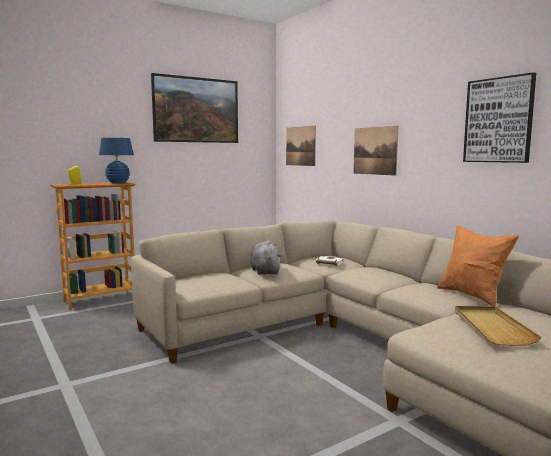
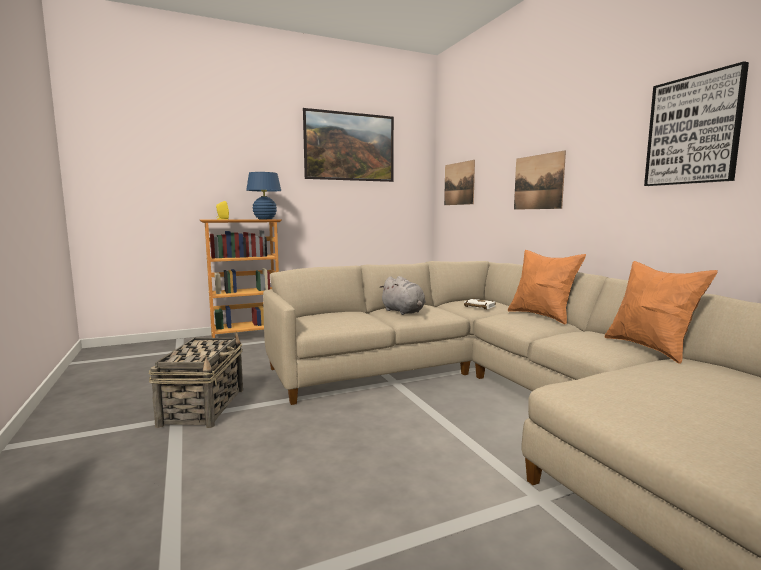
camera: 10 degrees right, 0 degrees up
(87, 371) = (204, 406): none -> basket
(265, 271) = (404, 312): grey plush toy -> grey plush toy turned 150 degrees clockwise
(384, 270) = (542, 316): none -> orange pillow
(491, 327) = (672, 387): beige tray -> none

